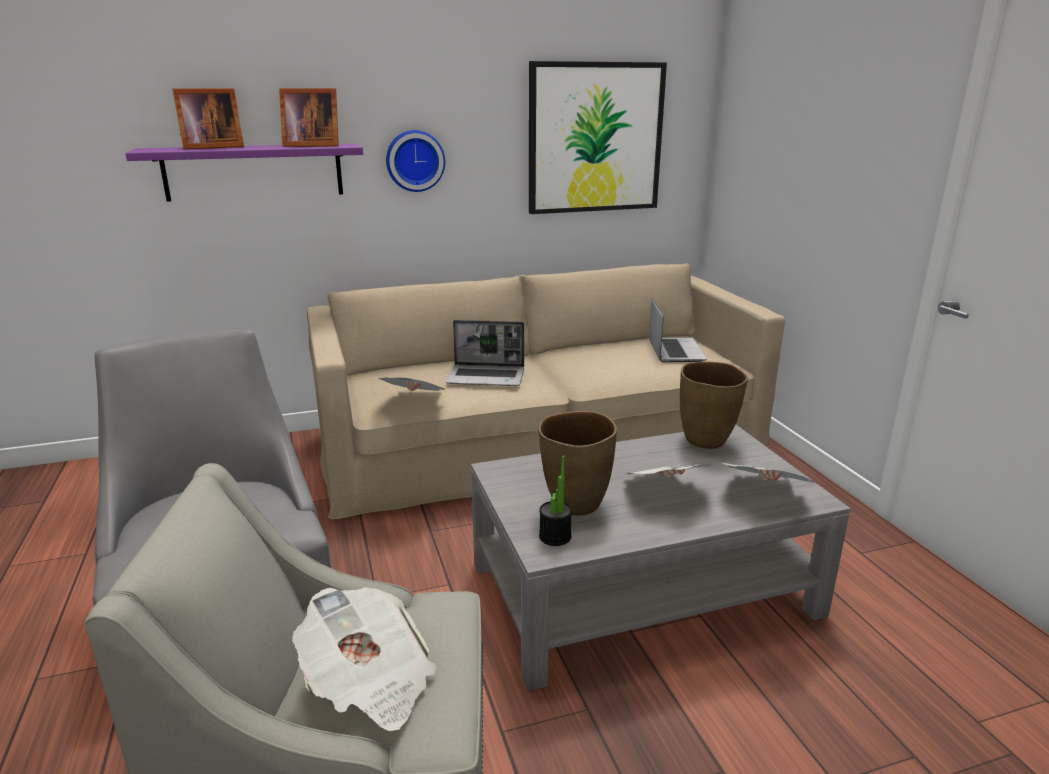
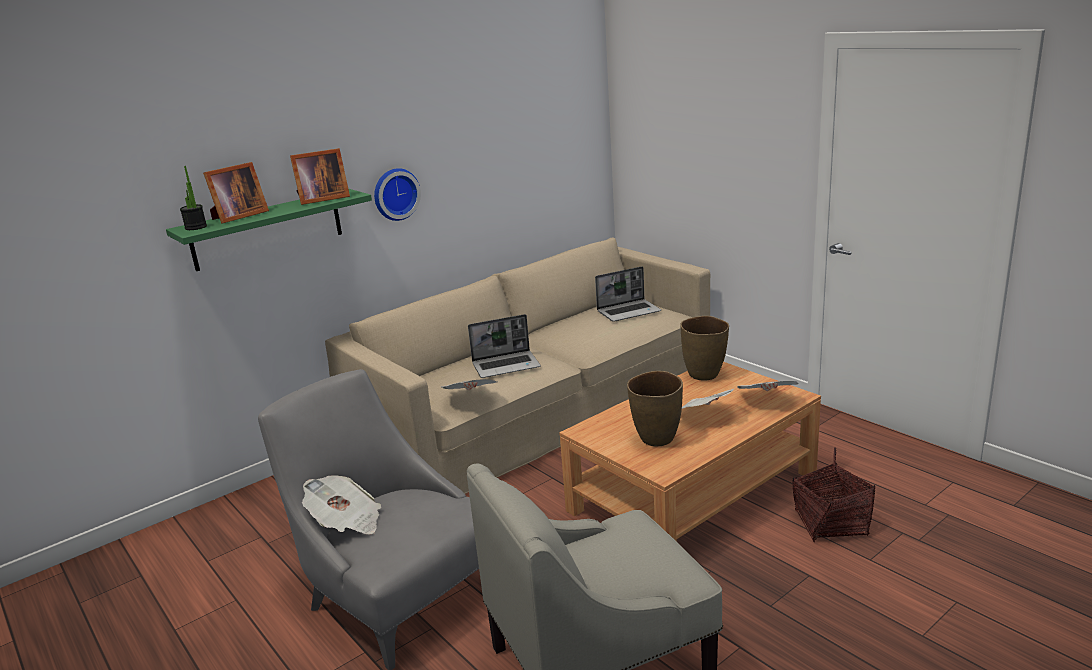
camera: 20 degrees left, 0 degrees up
(254, 172) = (267, 229): purple shelf -> green shelf
(369, 683) = (632, 570): newspaper -> newspaper (346, 522)
(555, 537) = (662, 462): potted plant -> potted plant (196, 227)
(595, 138) = (527, 149): picture -> none
(643, 588) = (693, 491): grey coffee table -> brown coffee table
(674, 351) = (629, 311): laptop -> laptop turned 90 degrees clockwise
(805, 699) = (830, 523): none -> basket

